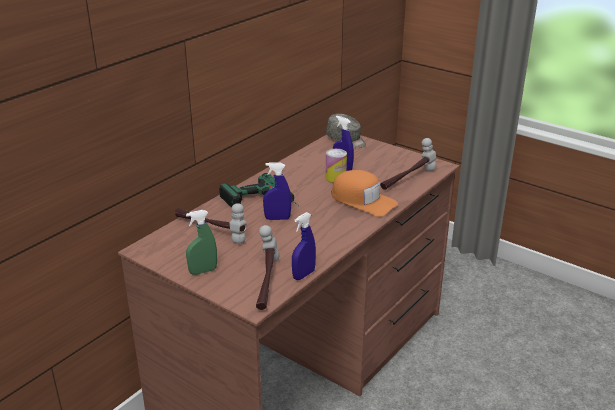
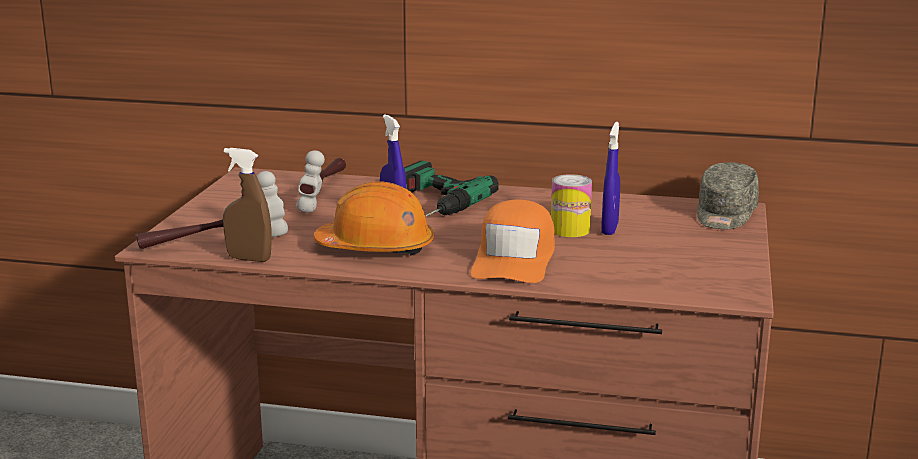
camera: 65 degrees right, 10 degrees down
(203, 271) = (218, 209): green spray bottle -> none
(303, 275) = (249, 259): blue spray bottle -> brown spray bottle
(318, 233) = (376, 248): none -> orange hard hat
(408, 179) = (643, 278): hammer -> none

